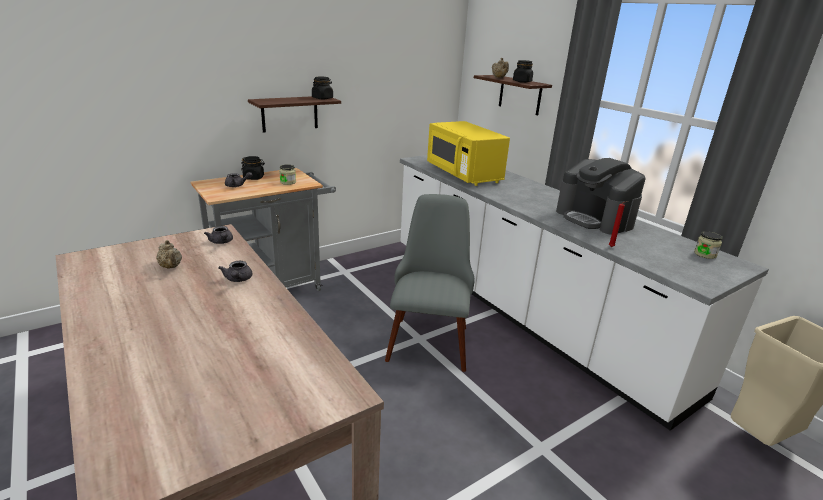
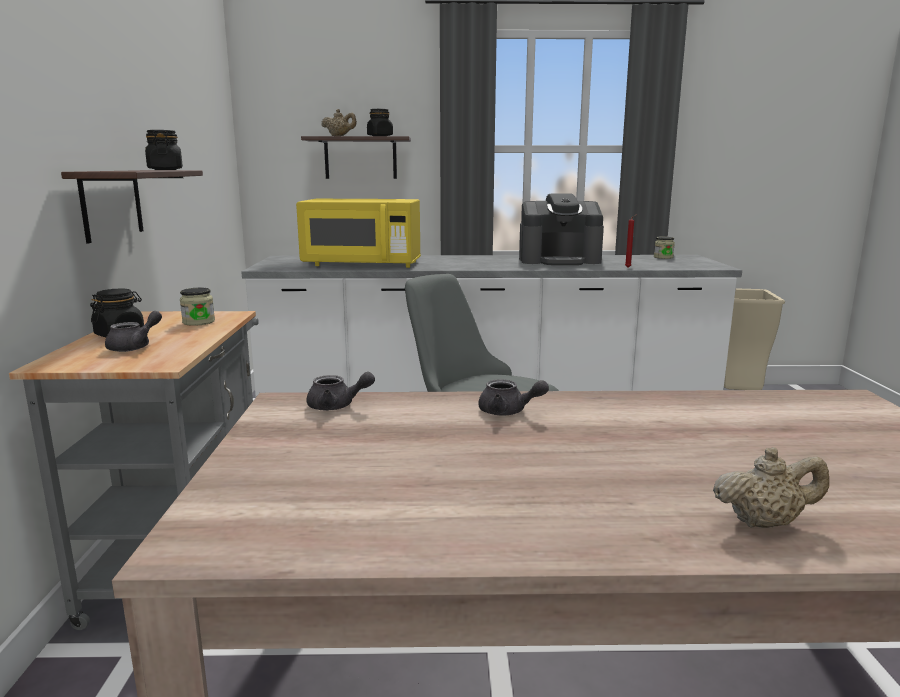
camera: 55 degrees left, 10 degrees down
(171, 267) = (394, 451): beige teapot -> beige teapot (764, 522)

